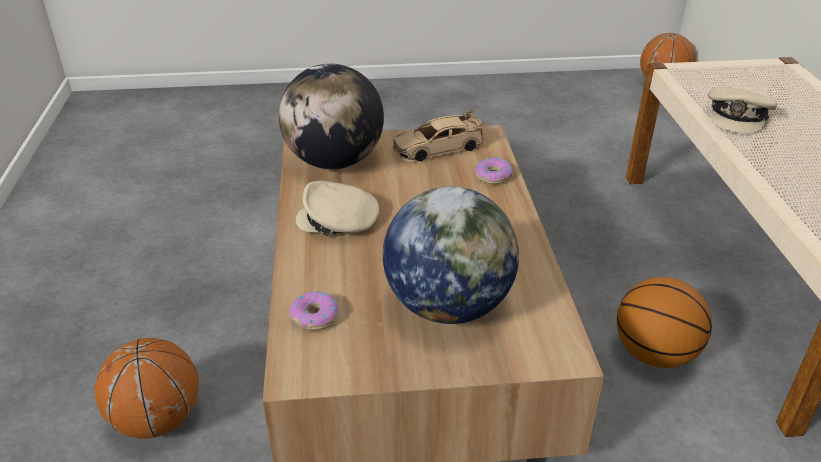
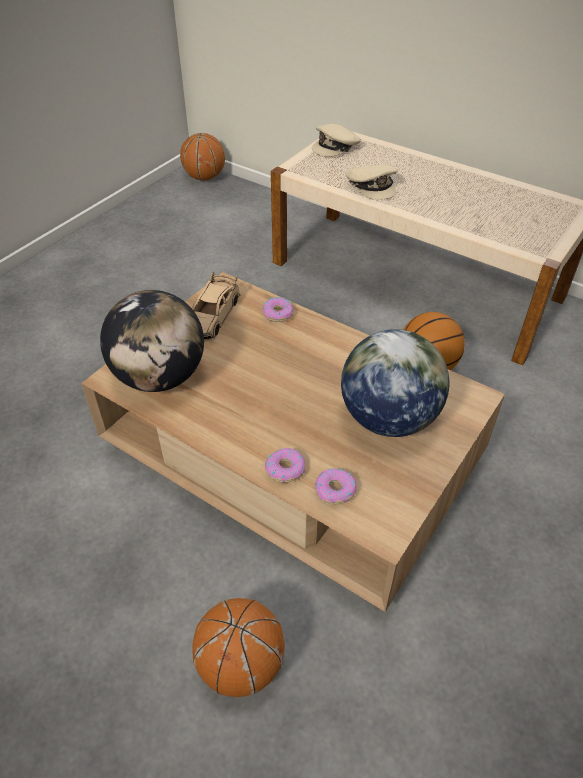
camera: 50 degrees left, 10 degrees up
(308, 274) = (285, 469): none -> donut
(338, 222) = (240, 418): beige cap -> beige cap (336, 146)

